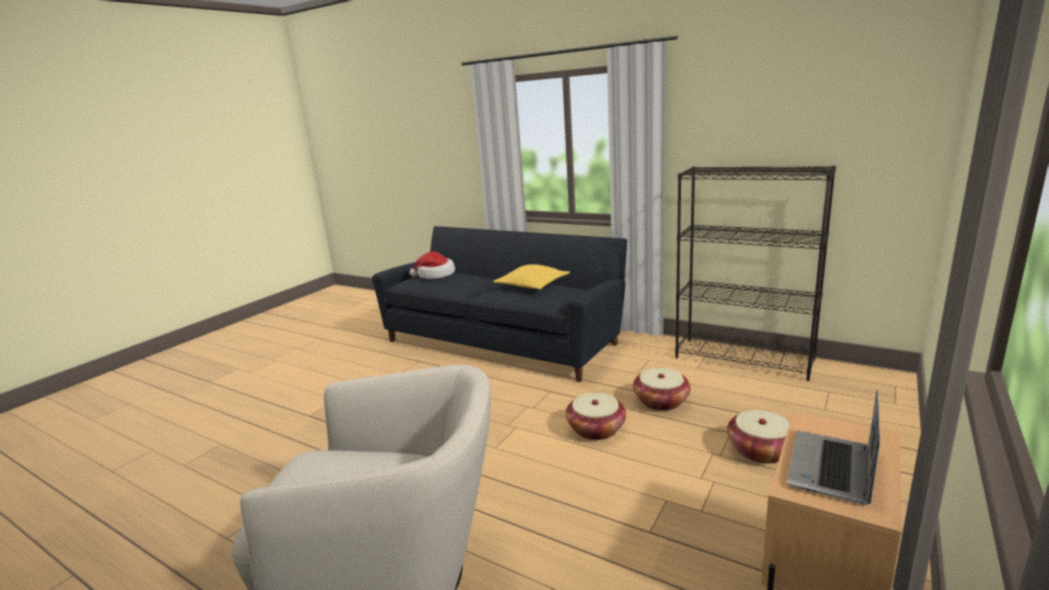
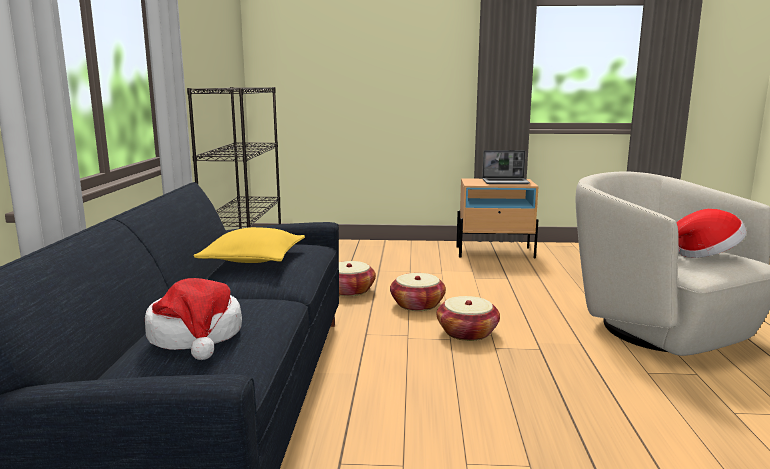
camera: 120 degrees left, 5 degrees down
(320, 478) = (704, 255): none -> hat
(760, 450) = (394, 263): basket -> basket (467, 333)

